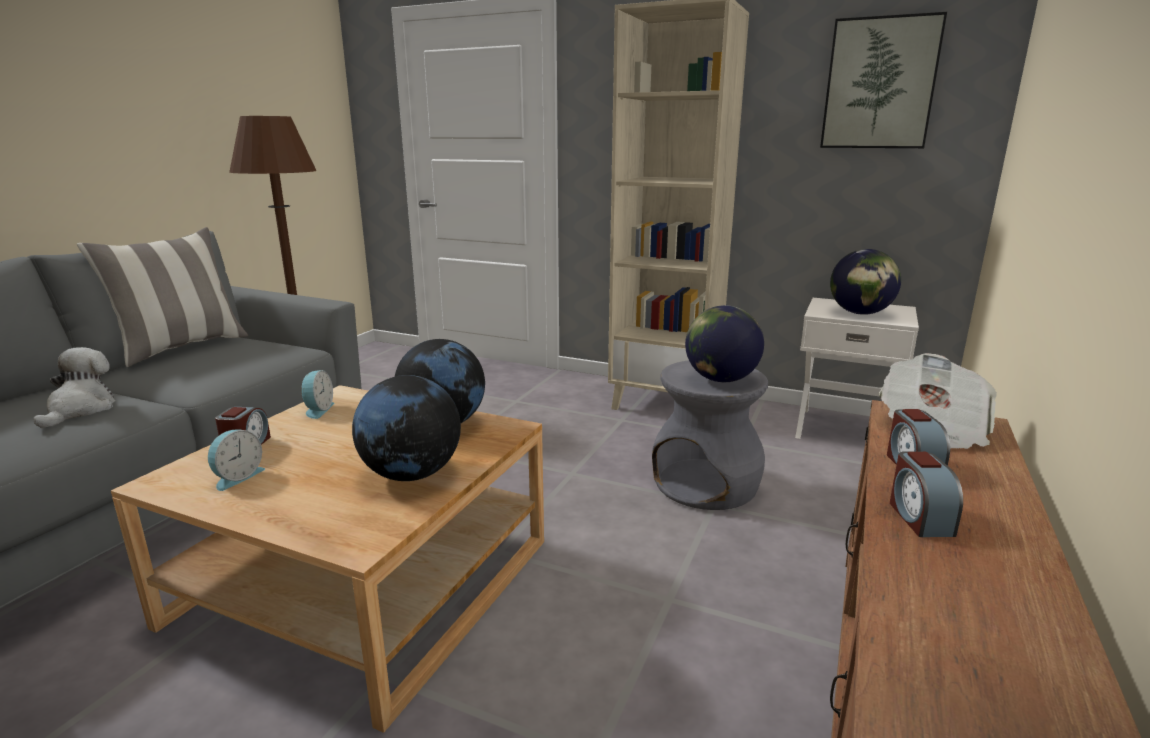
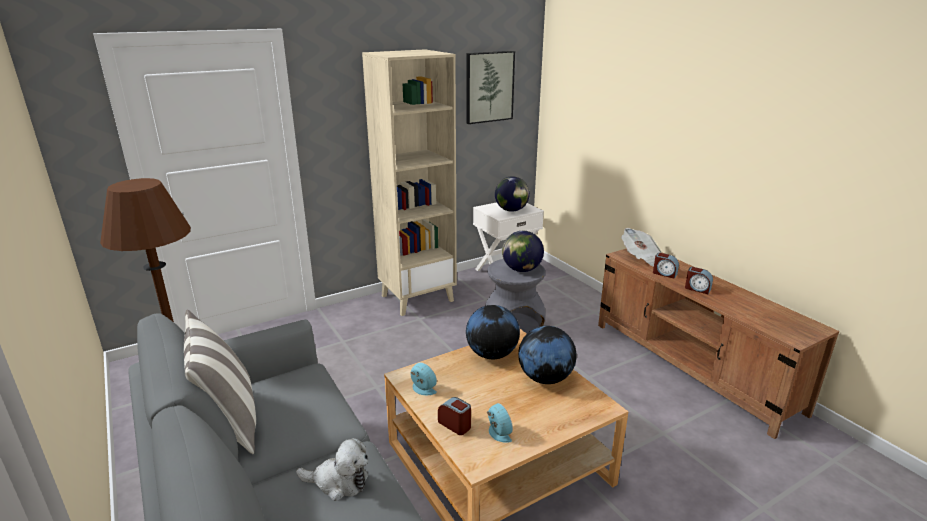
camera: 55 degrees left, 5 degrees up
(80, 410) = (338, 482): plush toy -> plush toy turned 150 degrees clockwise

